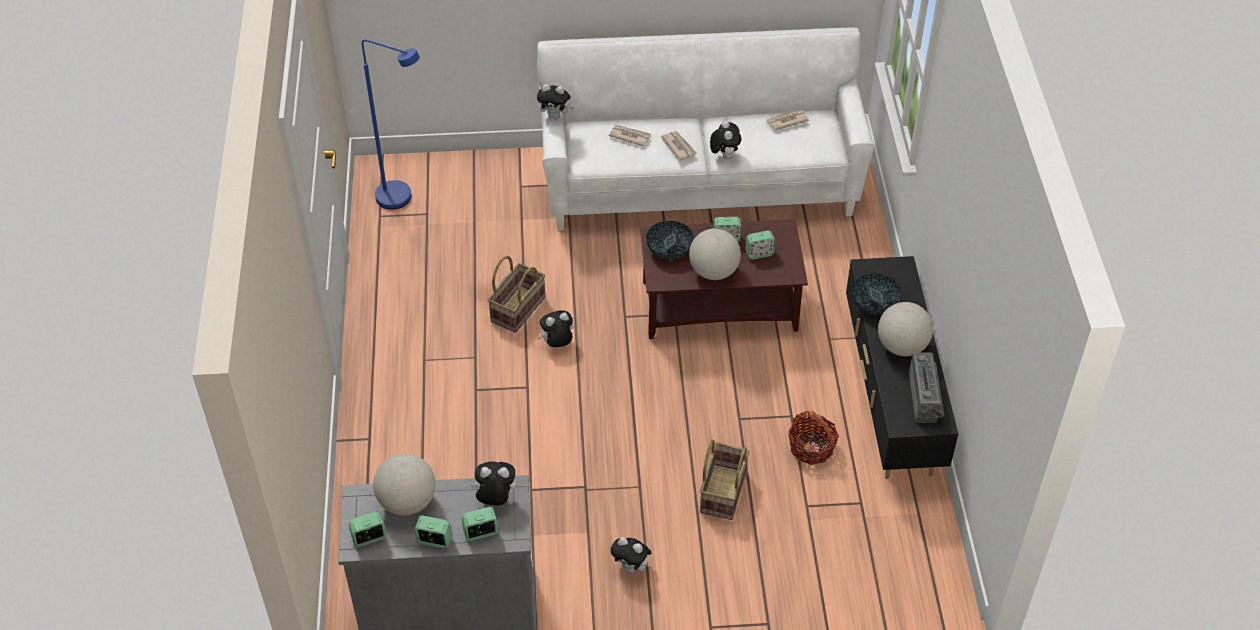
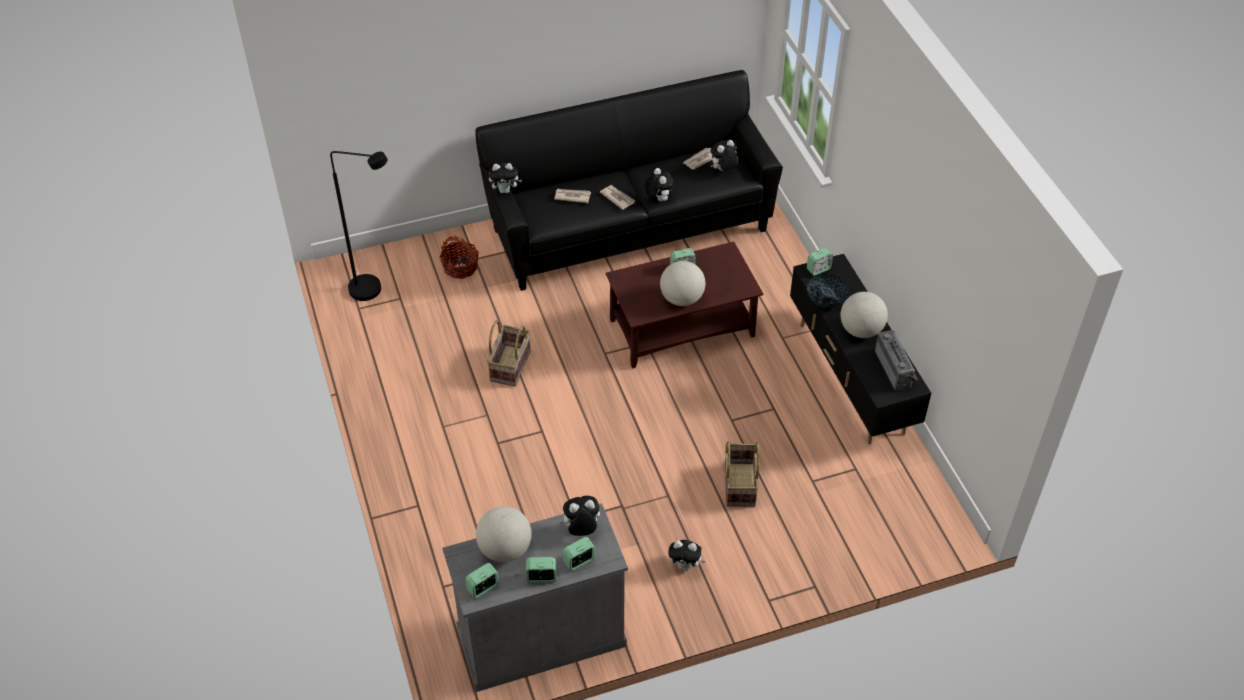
camera: 15 degrees left, 0 degrees up
(402, 200) = (374, 290): blue floor lamp -> black floor lamp
(557, 344) = (555, 389): plush toy -> plush toy (723, 170)
(669, 249) = (637, 287): bowl -> none
(699, 185) = (629, 229): white sofa -> black sofa
(759, 253) = (714, 276): alarm clock -> alarm clock (818, 269)
(811, 448) = (799, 432): basket -> basket (460, 267)

